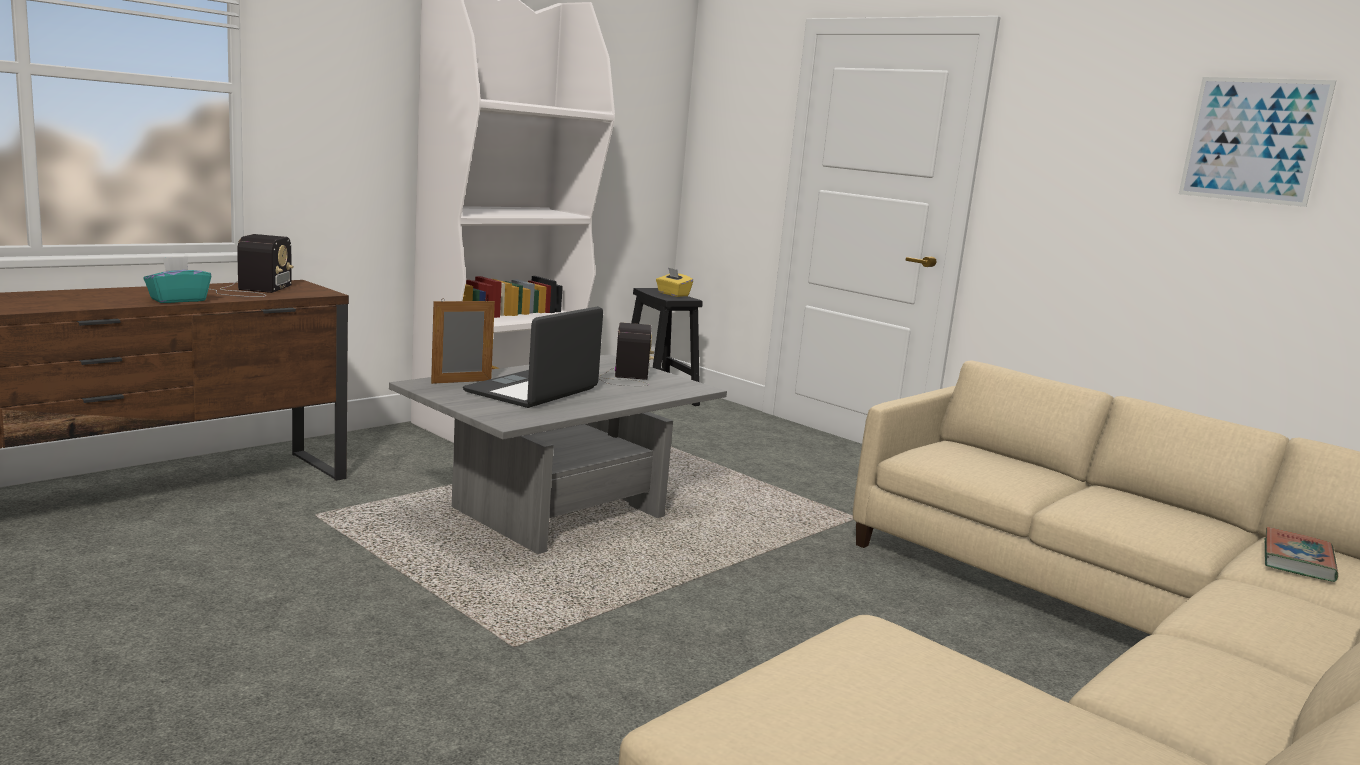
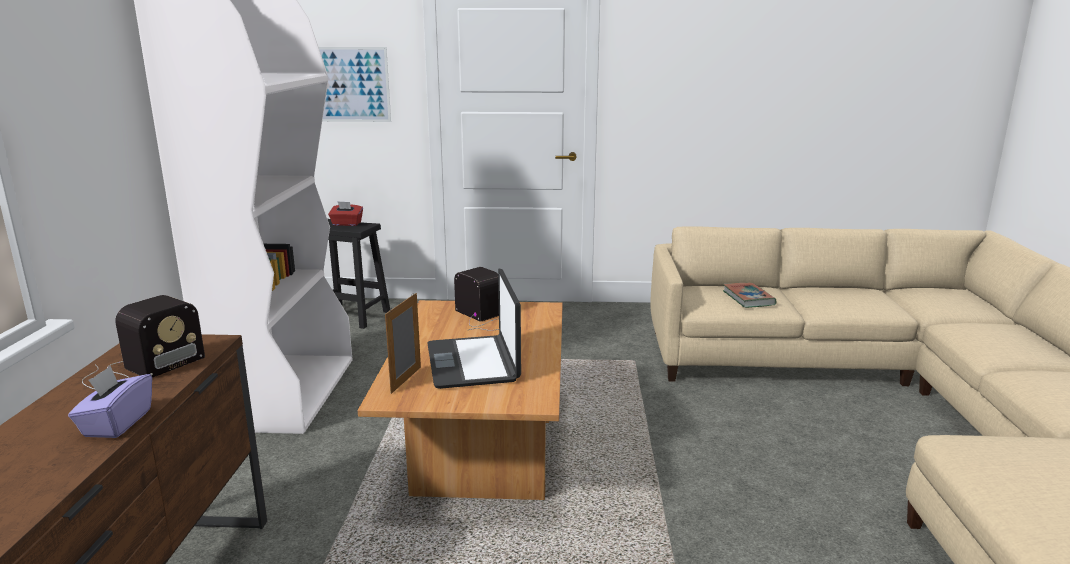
camera: 40 degrees left, 5 degrees up
(178, 300) = (117, 423): turquoise tissue box -> purple tissue box
(253, 290) = (140, 370): radio -> radio turned 75 degrees clockwise
(557, 510) = (479, 454): grey coffee table -> brown coffee table
(673, 294) = (346, 224): yellow tissue box -> red tissue box
(1253, 140) = (787, 47): picture -> picture (353, 84)
(1297, 561) = (937, 300): book -> book (748, 298)

